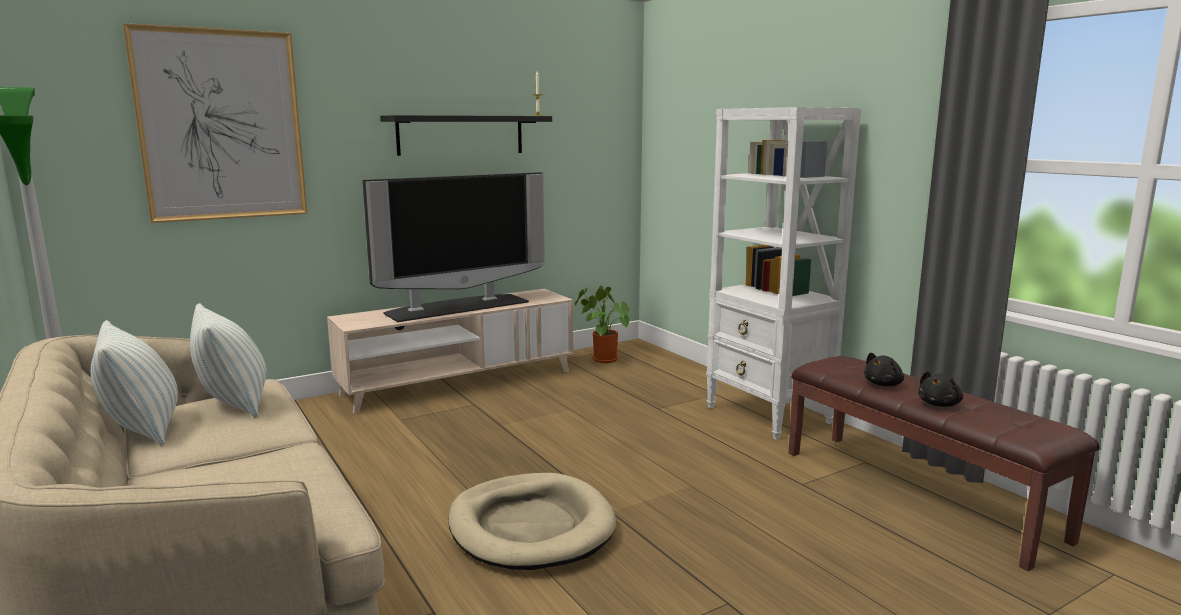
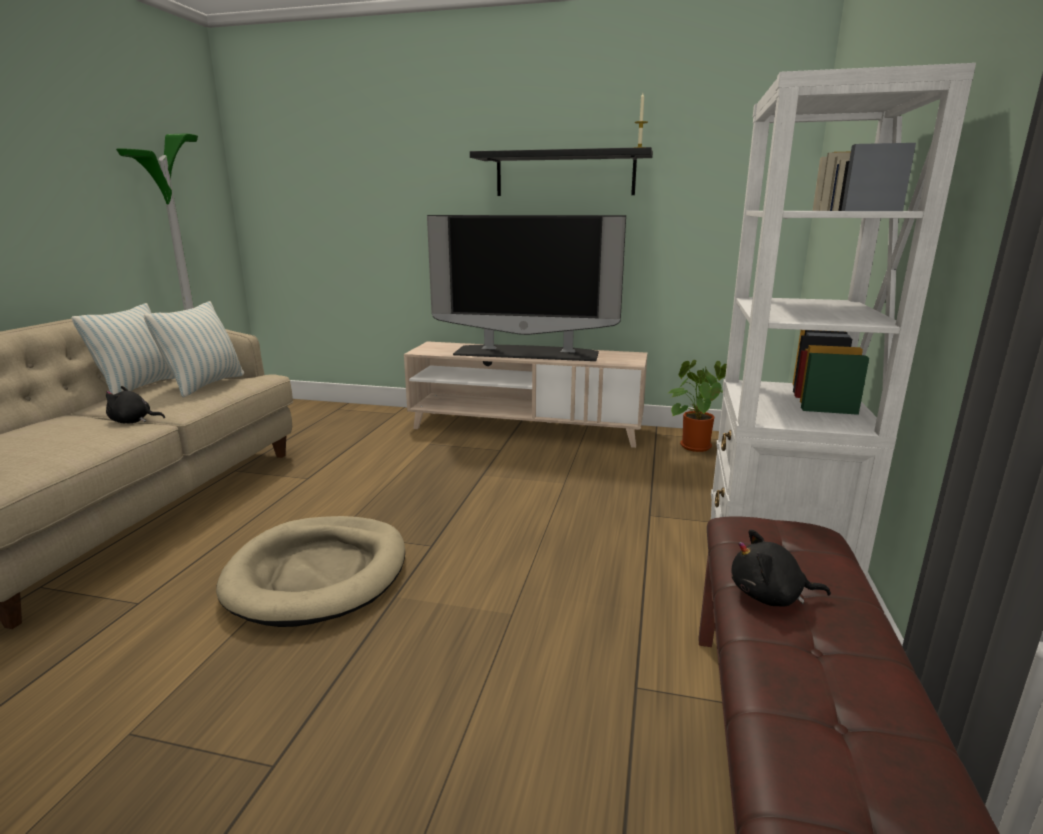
camera: 45 degrees right, 5 degrees up
(221, 125) = (355, 167): picture -> none
(939, 404) = (785, 680): black plush toy -> black plush toy (133, 421)

